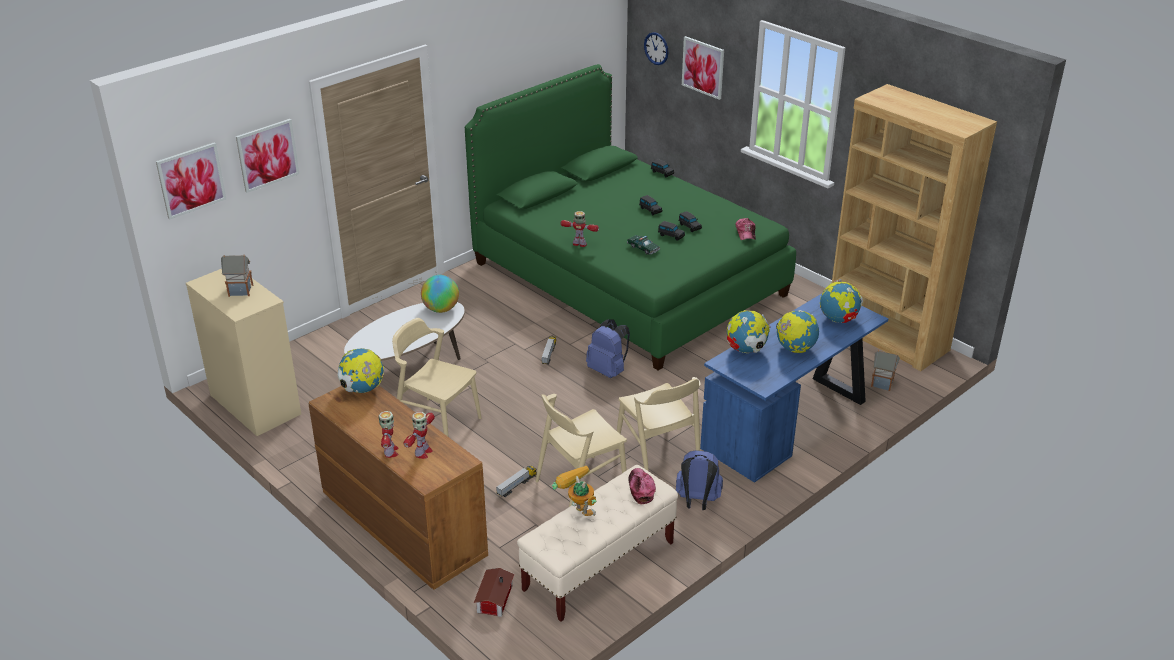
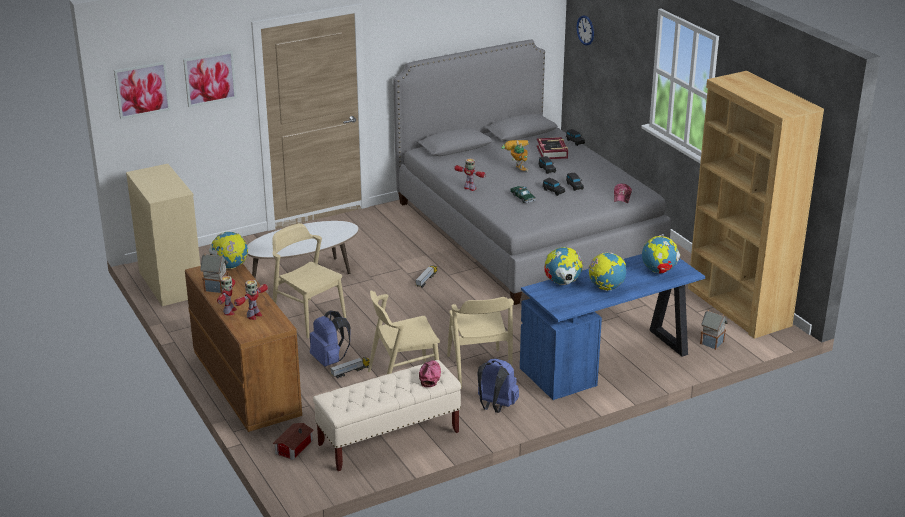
camera: 15 degrees right, 5 degrees down
(240, 290) = (164, 182): toy house -> toy house (216, 288)
(441, 309) = (338, 227): globe -> none
(577, 510) = (370, 383): toy robot -> toy robot (516, 168)
(608, 371) = (471, 299): blue backpack -> blue backpack (330, 360)
(627, 278) = (525, 231): green bed -> grey bed
(645, 188) = (552, 152): none -> book
(703, 67) = (618, 49): picture -> none

